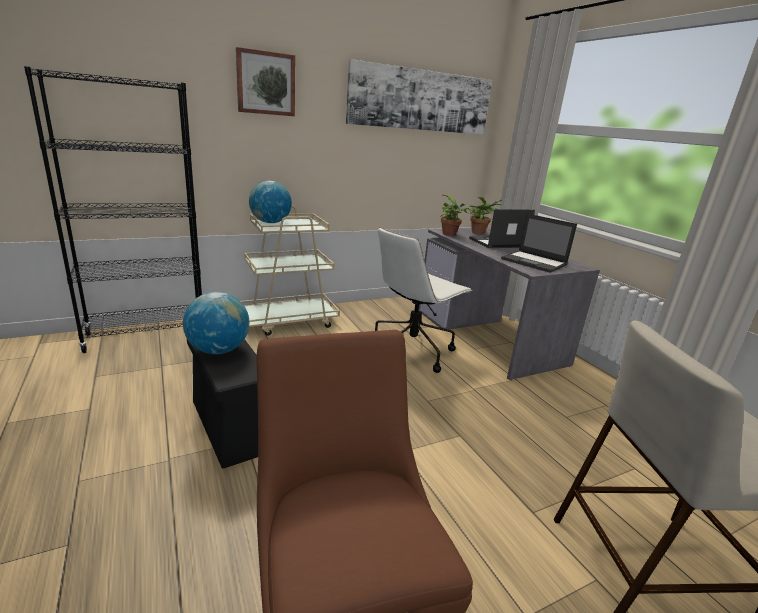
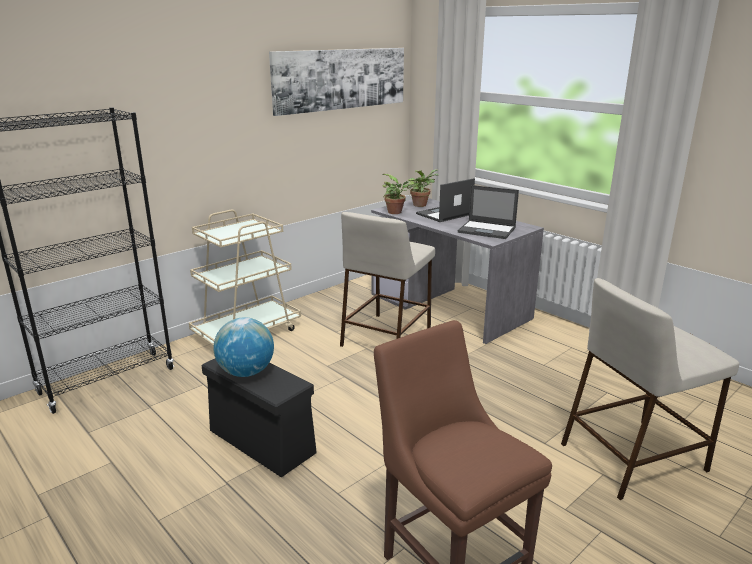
camera: 15 degrees left, 0 degrees up
(266, 83) = (192, 89): picture -> none
(270, 222) = (217, 233): globe -> none
(412, 350) = (386, 336): white office chair -> beige stool

